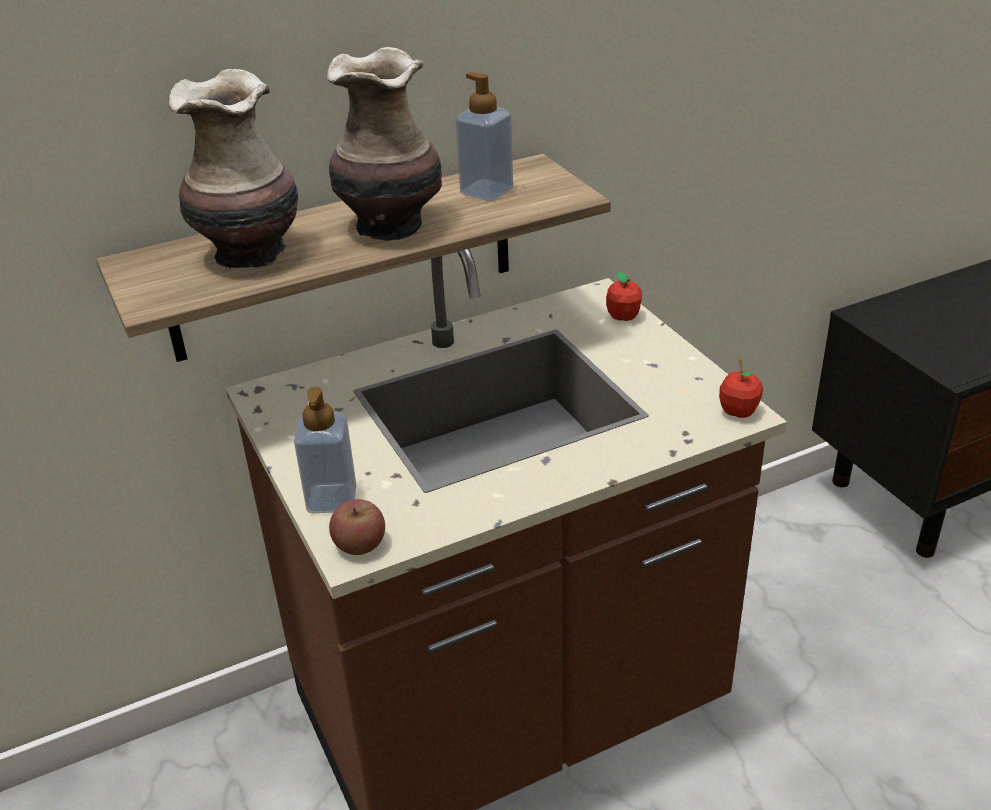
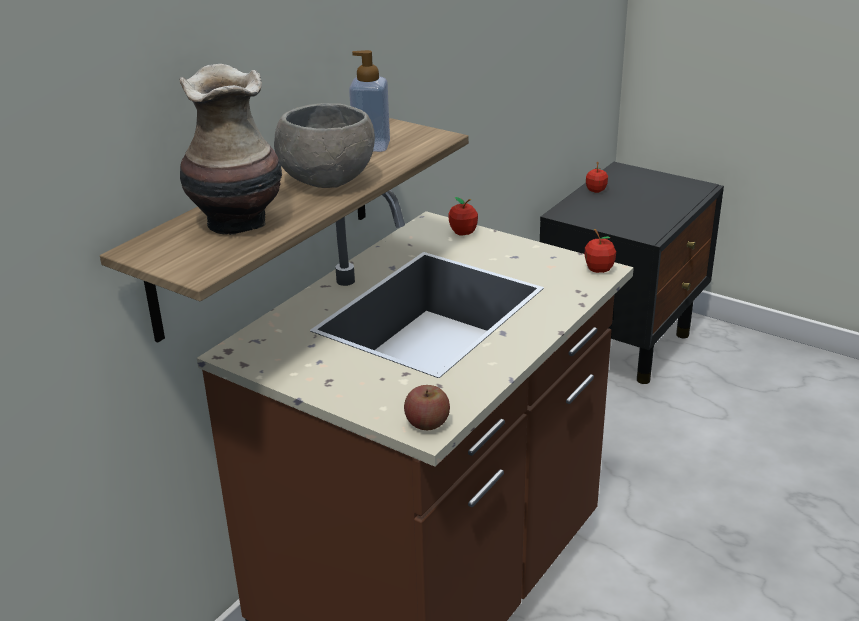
camera: 30 degrees left, 5 degrees down
(332, 499) = (373, 403): soap dispenser -> none
(389, 226) = (326, 181): vase -> grey bowl
(932, 294) = (596, 190): none -> apple

